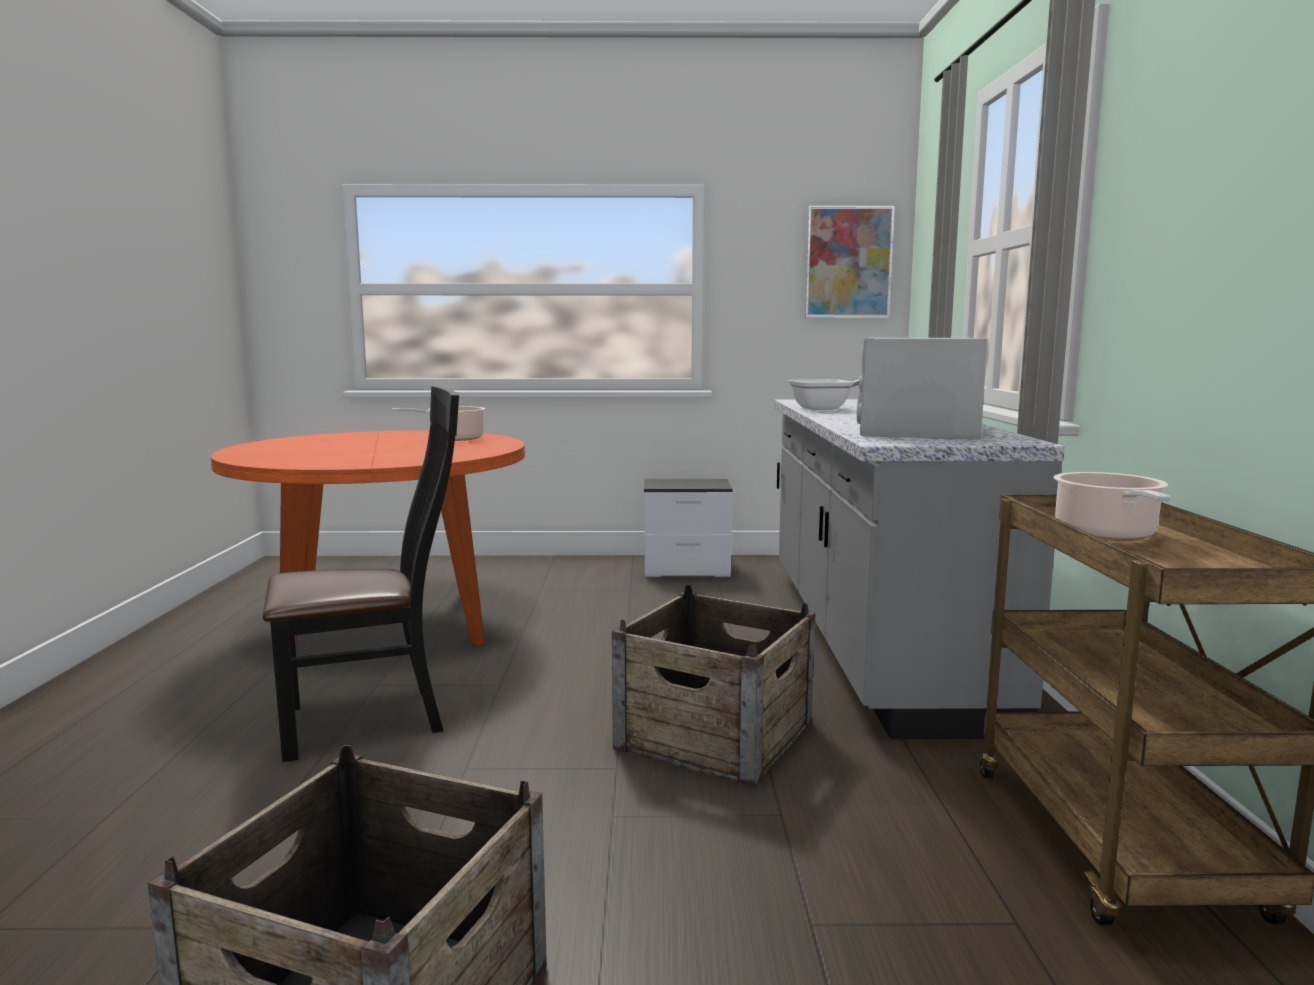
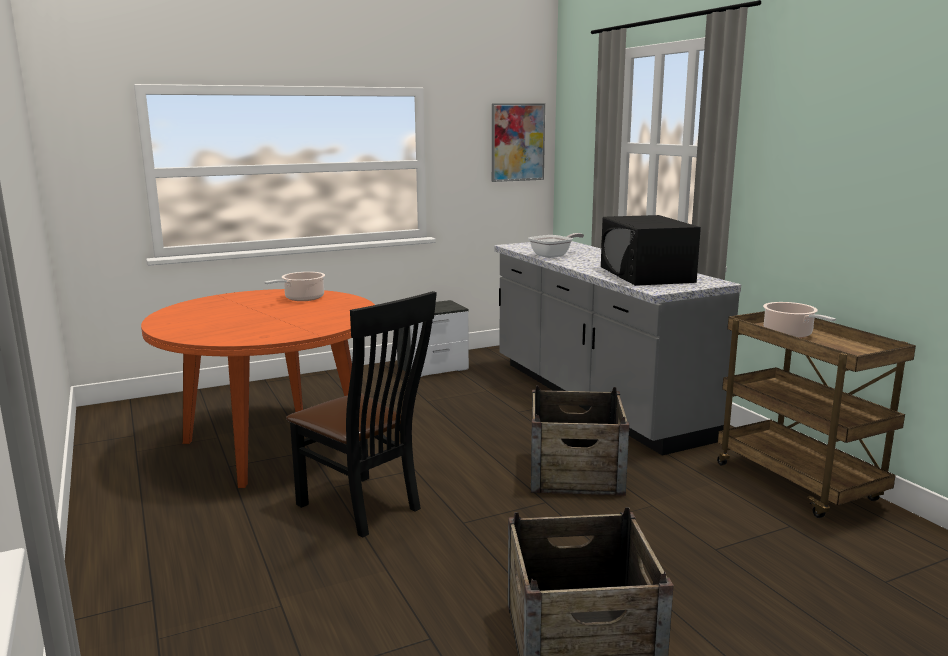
camera: 25 degrees left, 5 degrees up
(374, 719) = (365, 508): black chair -> black chair turned 90 degrees clockwise
(916, 428) = (646, 274): white microwave -> black microwave

